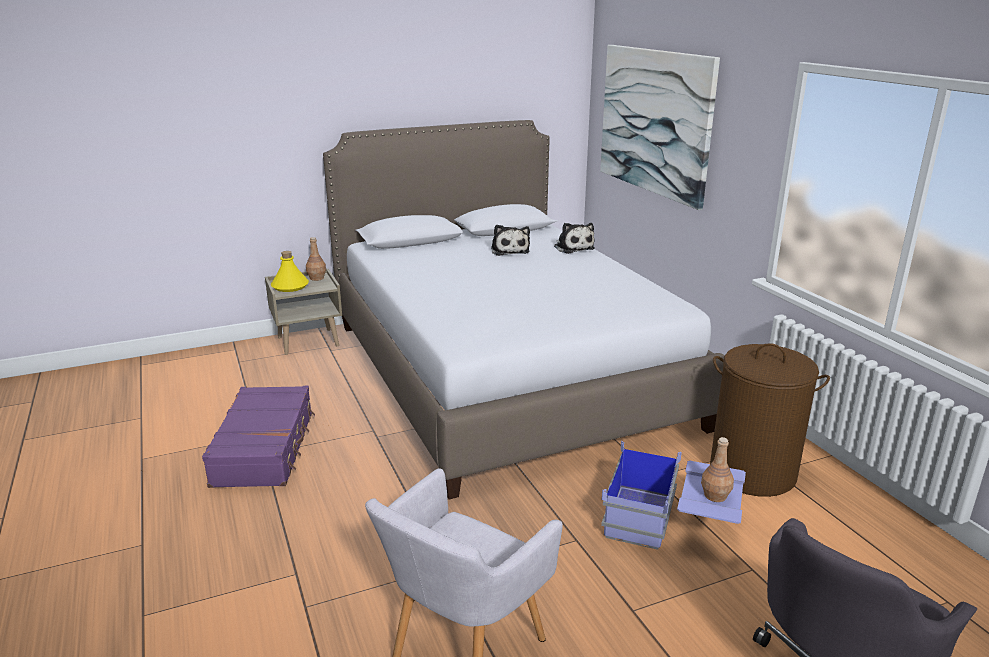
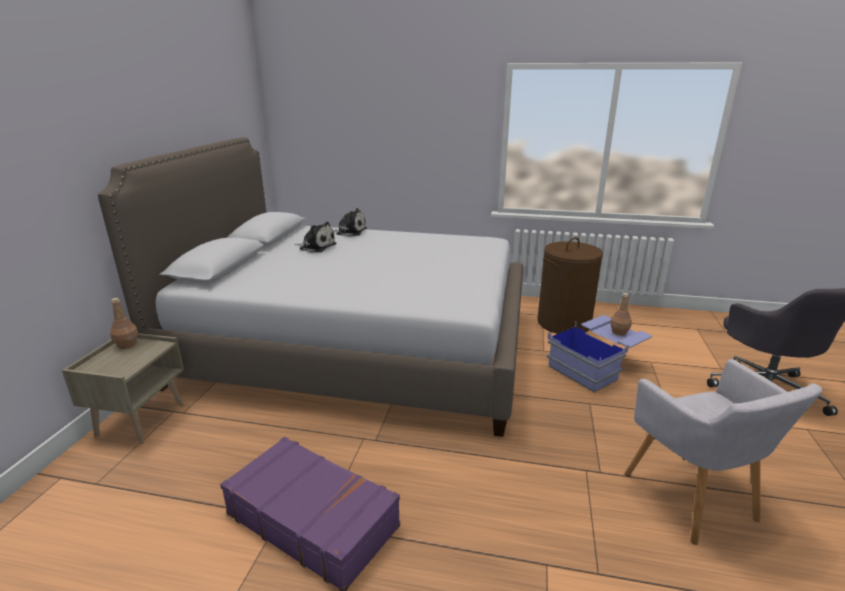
camera: 55 degrees left, 0 degrees up
(290, 286) = (116, 364): yellow bottle -> none
(654, 121) = (358, 123): picture -> none

